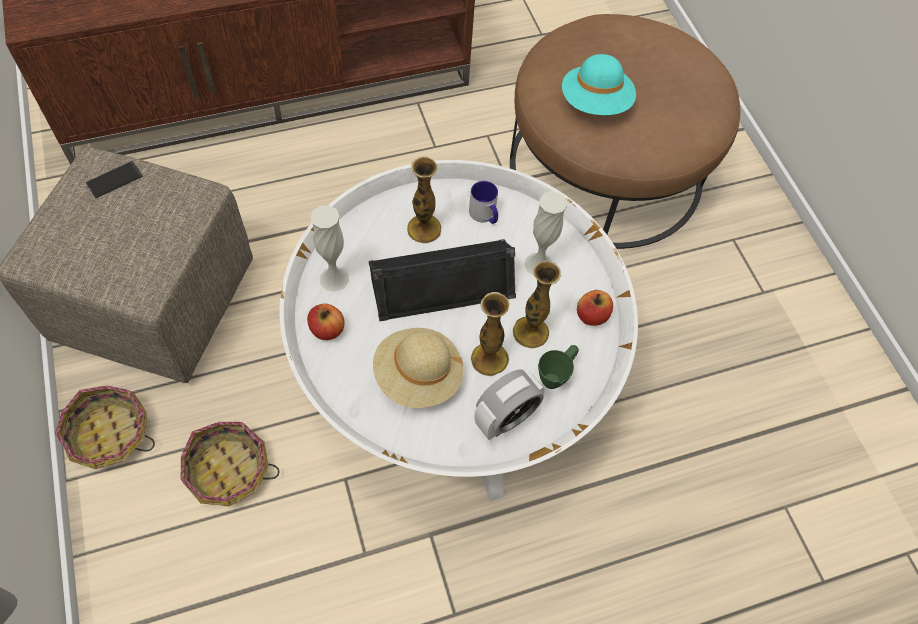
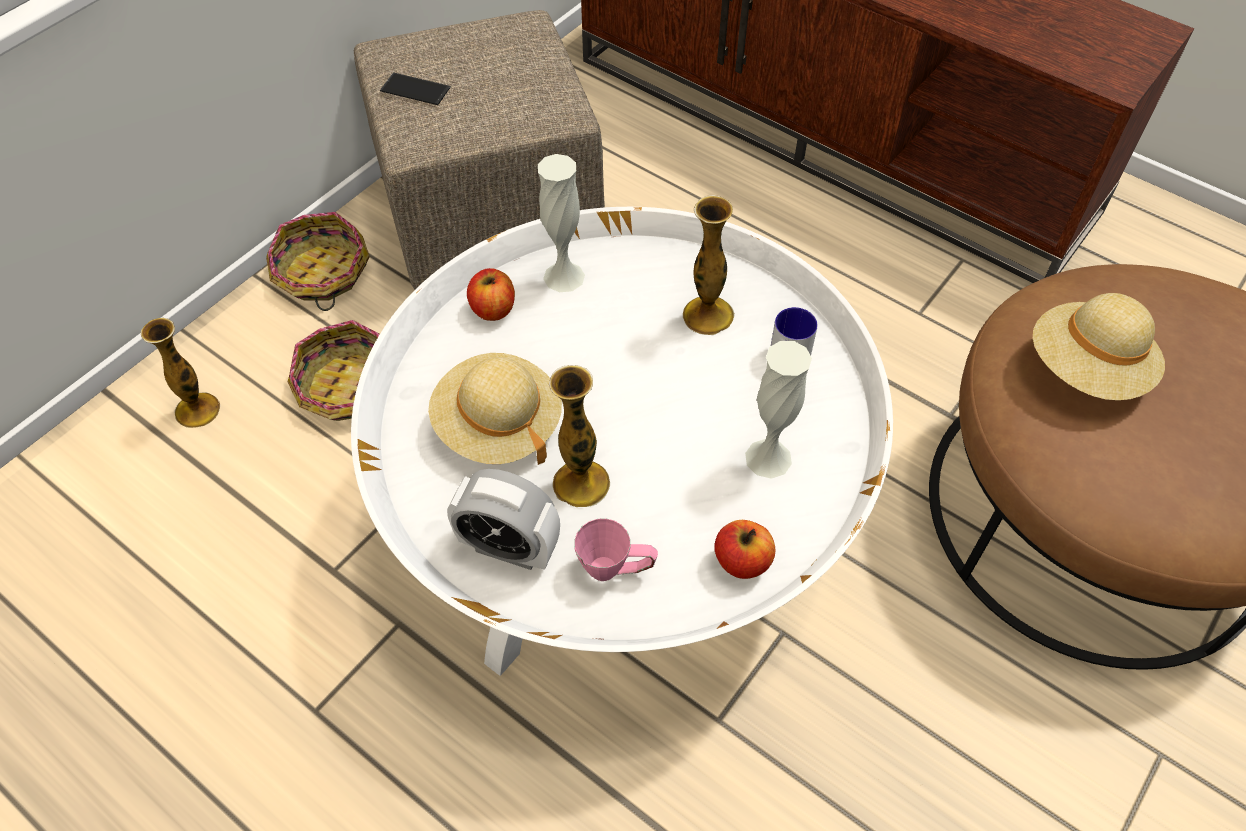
camera: 60 degrees right, 5 degrees down
(114, 179) = (519, 45): phone -> phone (415, 89)
(442, 283) = (647, 375): black speaker -> none
(530, 332) = (657, 506): vase -> vase (197, 410)
(556, 375) = (616, 570): green mug -> pink mug
(595, 103) = (1086, 370): turquoise hat -> beige hat

